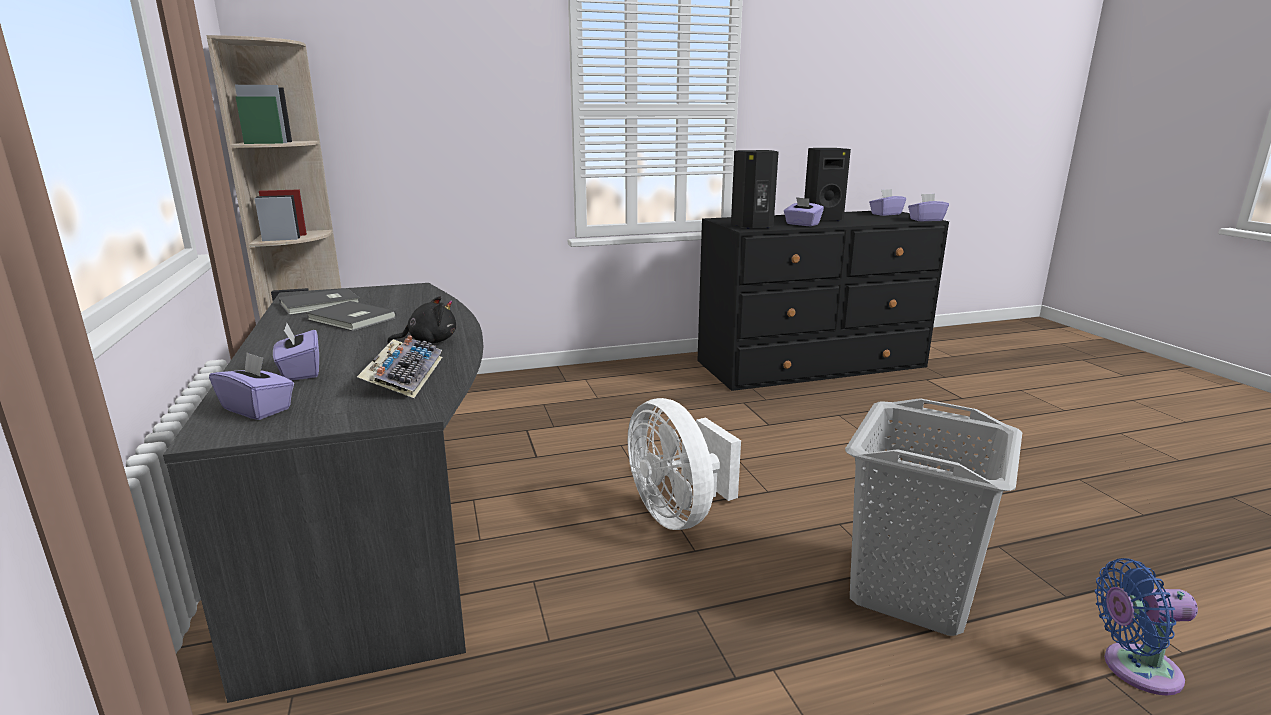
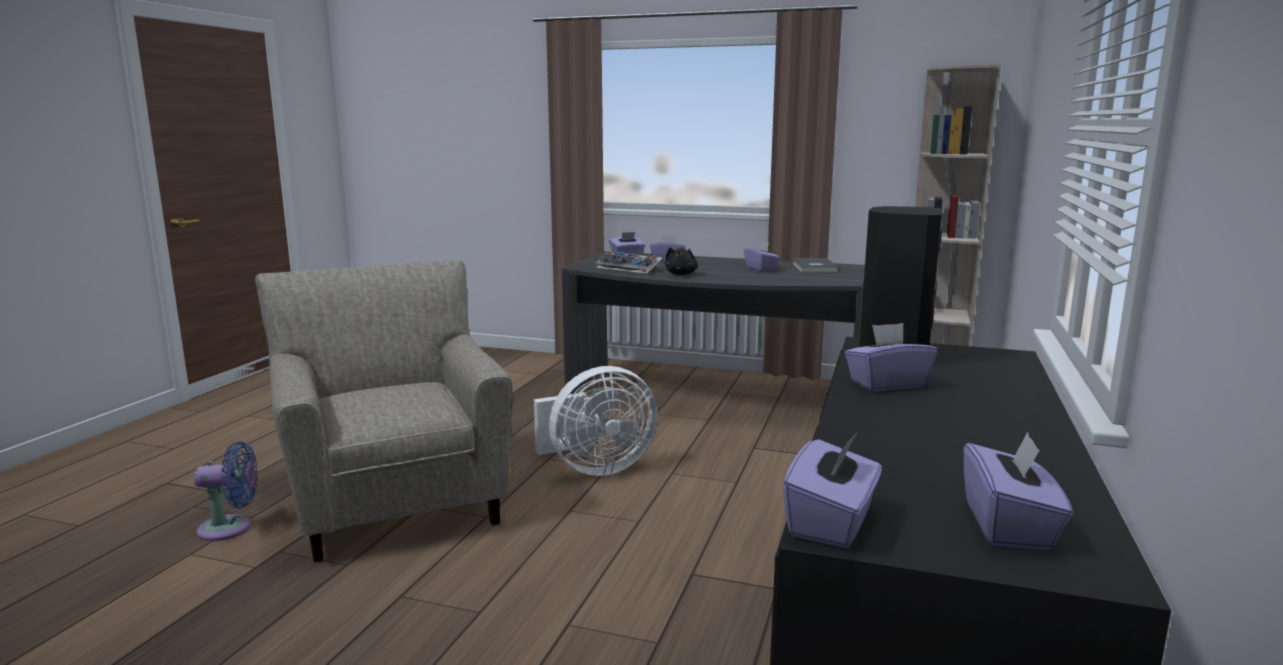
camera: 125 degrees right, 5 degrees down
(350, 319) = (761, 269): grey book -> purple tissue box
(678, 513) = (595, 468): white fan -> white fan turned 150 degrees clockwise
(821, 219) = (943, 416): black speaker -> none
(910, 592) = (395, 501): grey laundry basket -> beige armchair
(1134, 669) = (230, 528): blue fan -> blue fan turned 45 degrees clockwise

